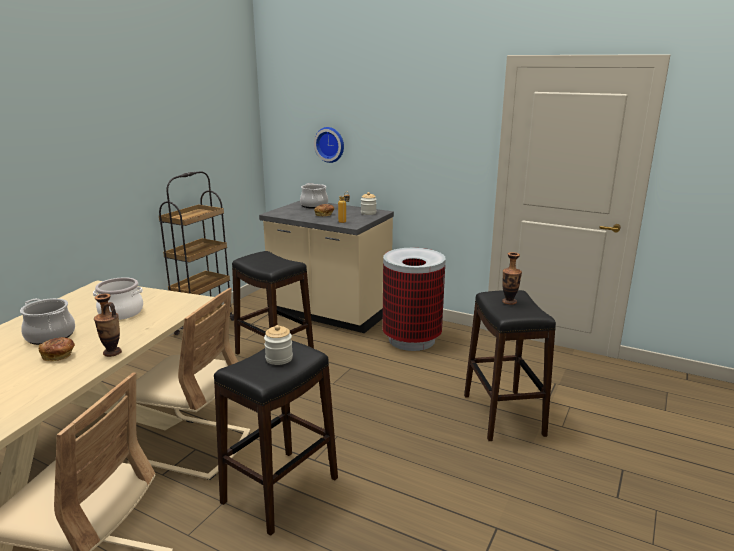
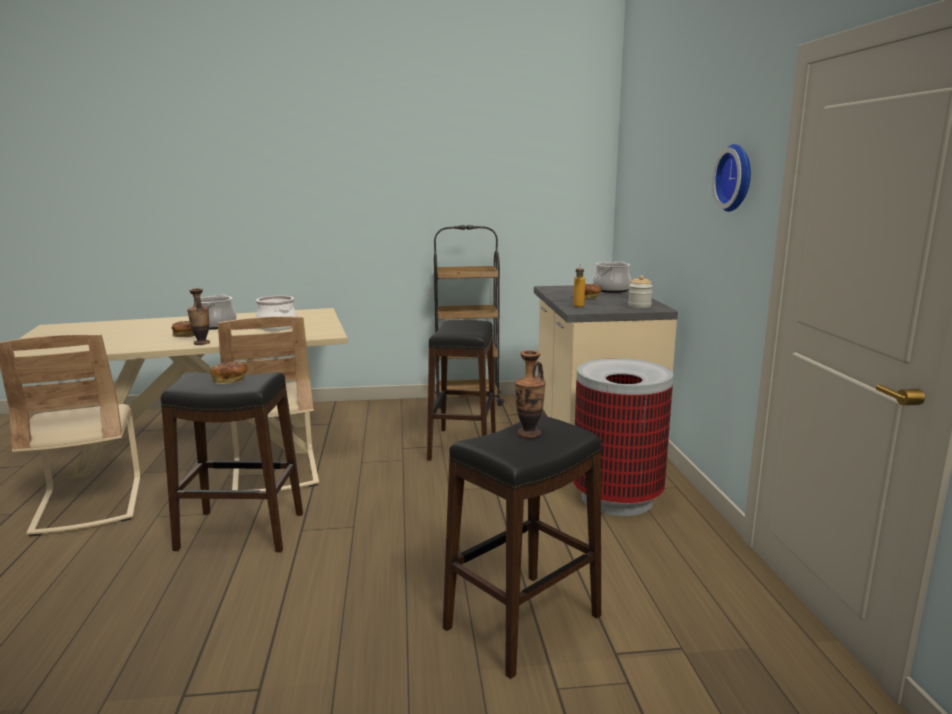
camera: 55 degrees right, 5 degrees down
(279, 358) = (230, 381): jar -> bread
(330, 144) = (650, 211): wall clock -> wall clock (737, 178)

